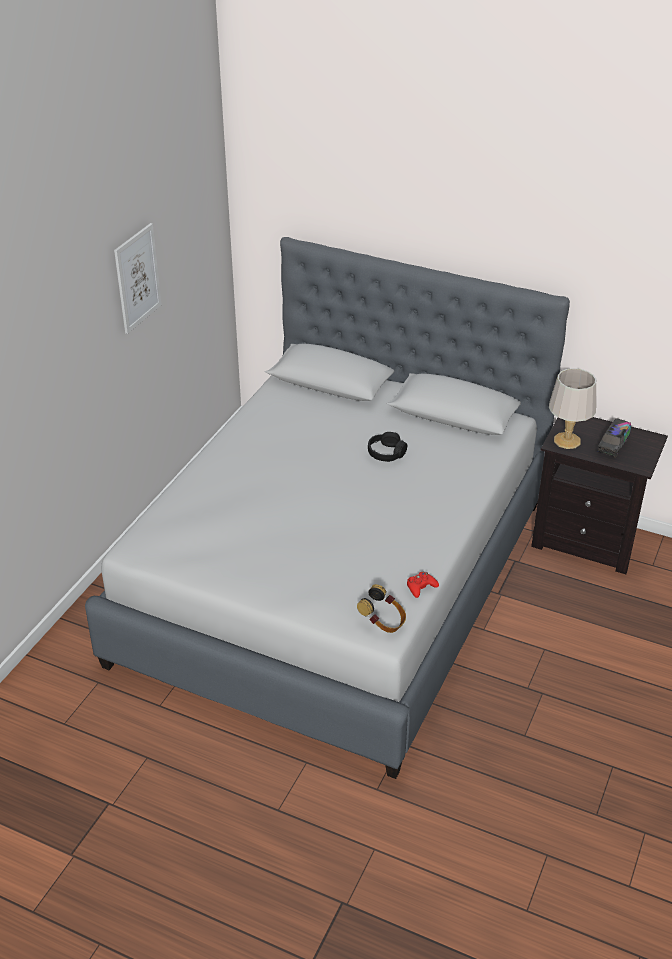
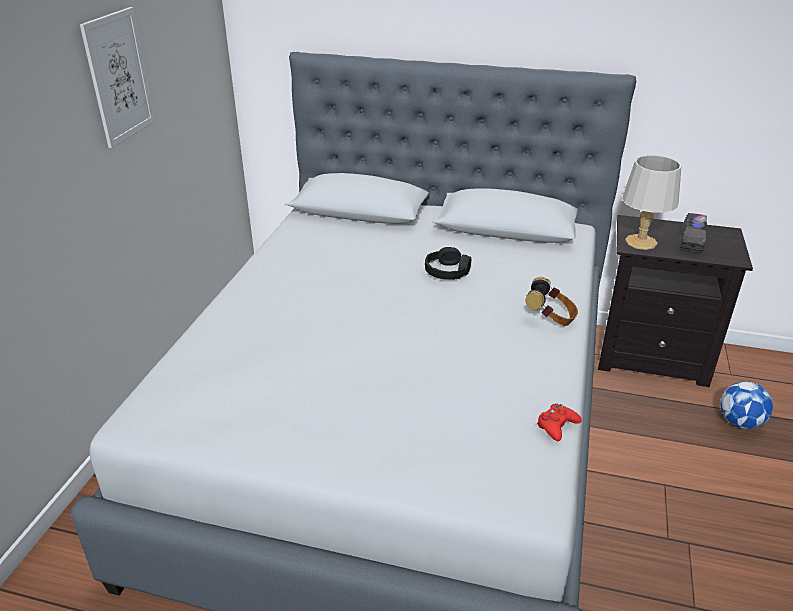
camera: 10 degrees left, 5 degrees down
(383, 622) = (526, 484): headphones -> headphones (550, 318)
(636, 608) = (740, 422): none -> football

